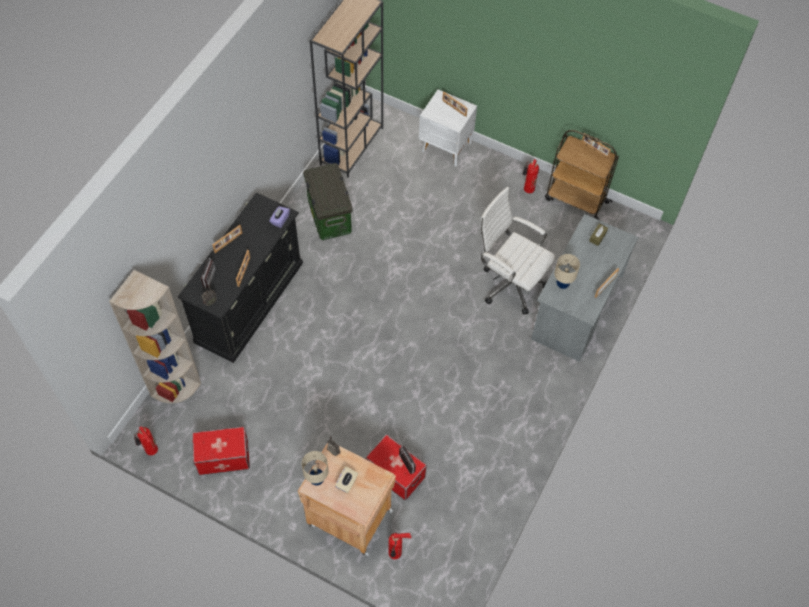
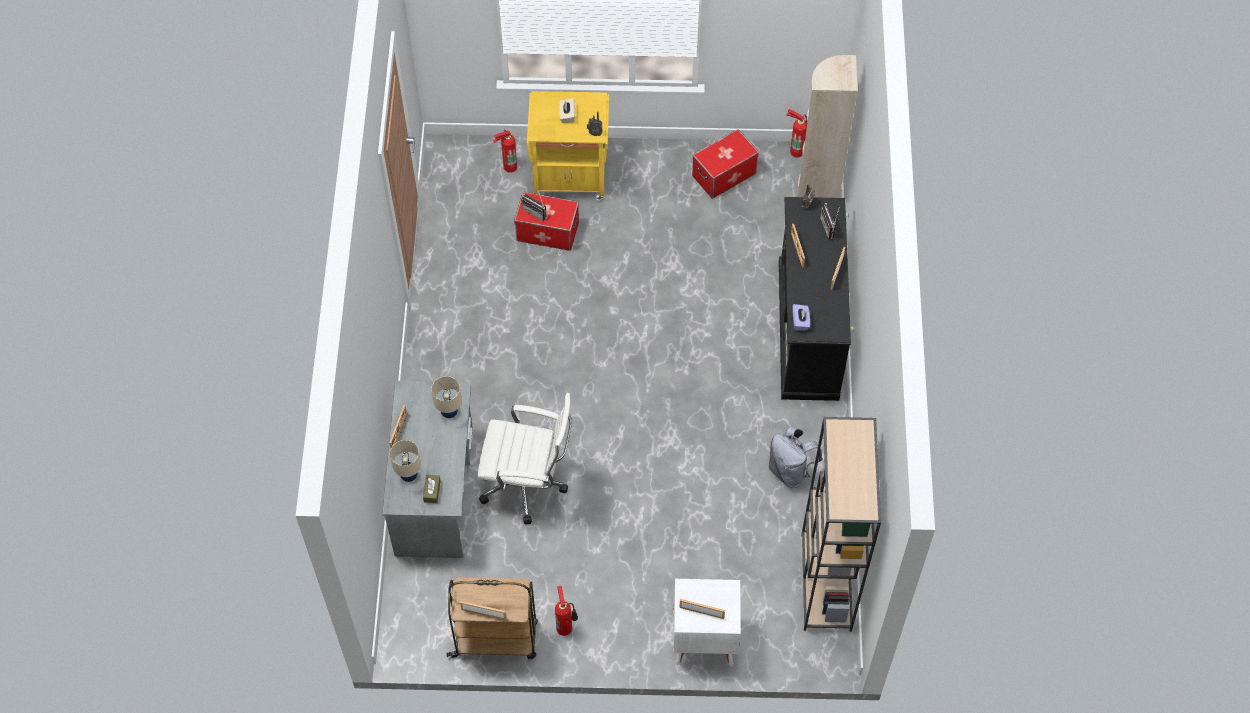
camera: 155 degrees right, 0 degrees up
(316, 480) = (596, 106): beige table lamp -> beige table lamp (409, 475)
(328, 216) = (790, 471): storage box -> grey backpack
(349, 517) = (571, 177): brown cart -> yellow cart

